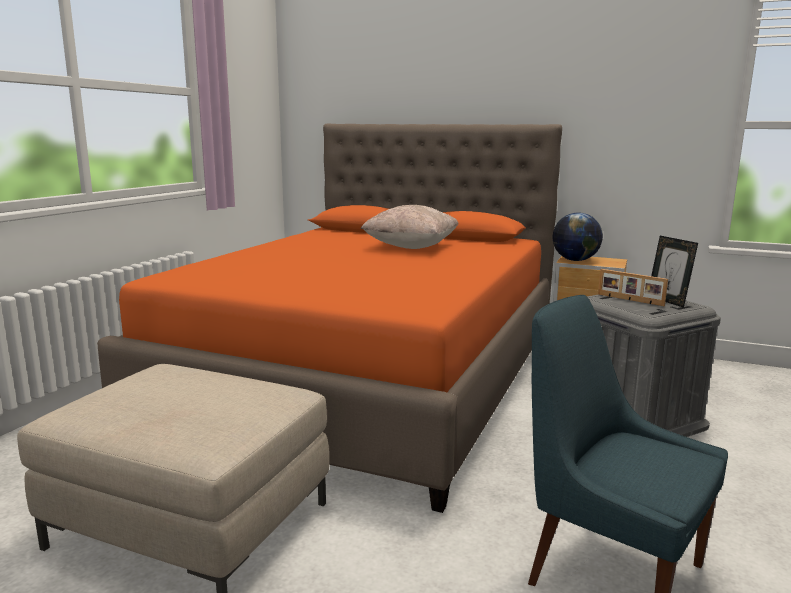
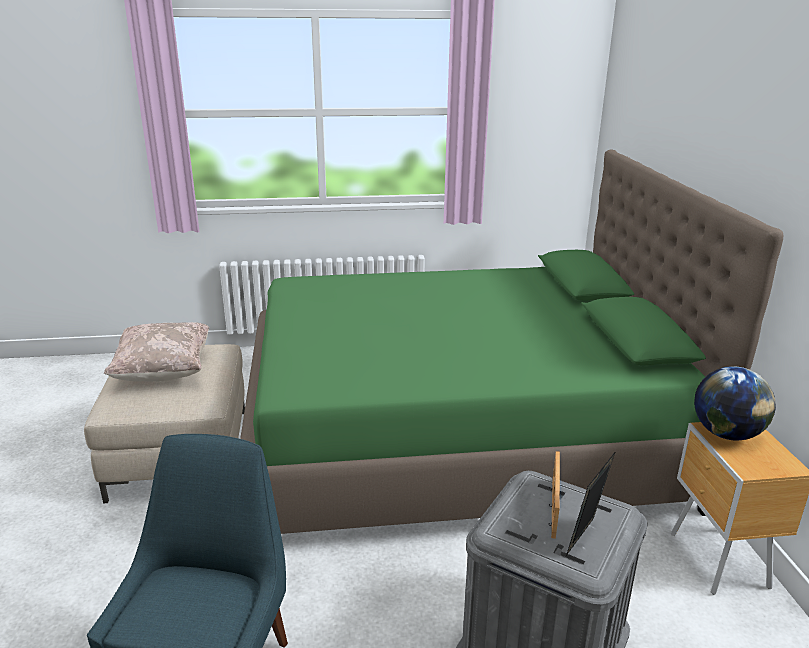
camera: 60 degrees right, 10 degrees up
(369, 377) = (456, 435): orange bed -> green bed
(411, 247) = (527, 327): beige pillow -> beige pillow (164, 372)

